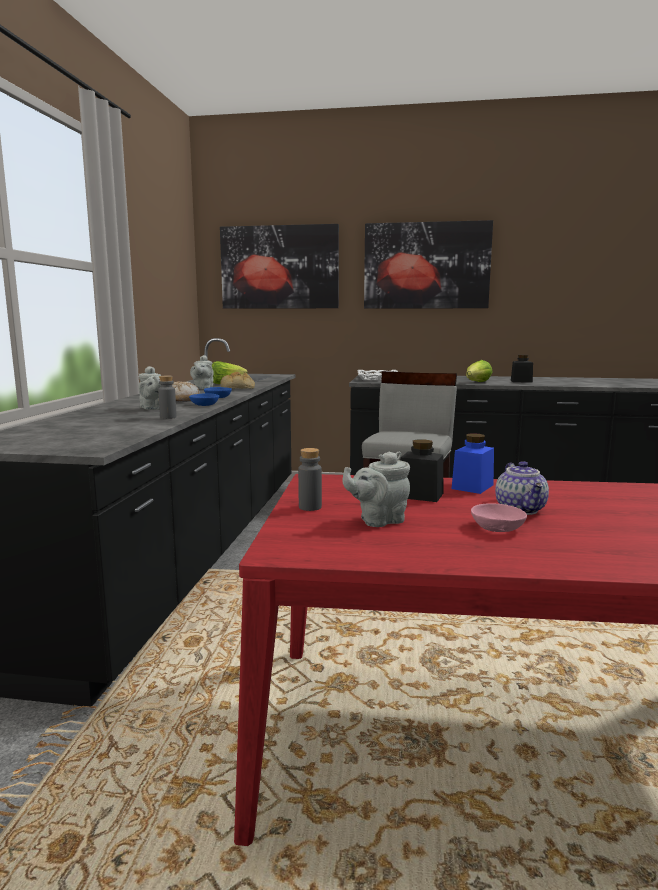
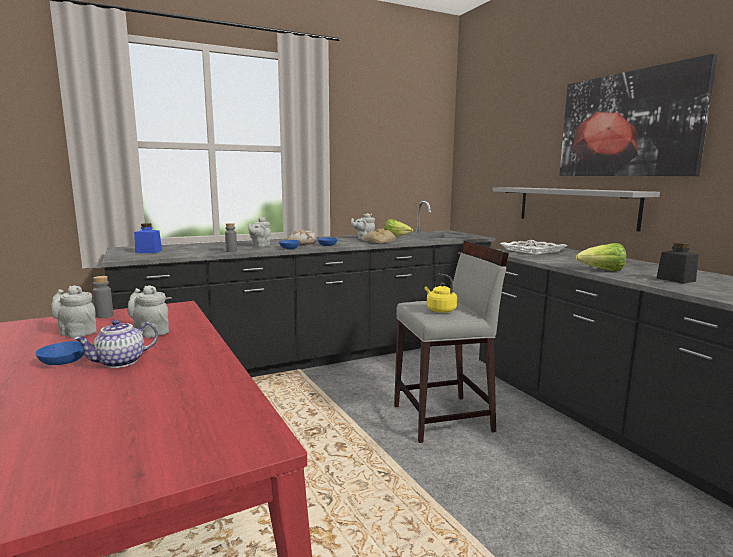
camera: 55 degrees right, 0 degrees up
(279, 267) = (502, 137): picture -> none
(381, 336) = (575, 206): none -> grey shelf
(417, 436) = (439, 310): none -> yellow kettle
(420, 495) = (150, 332): black jar -> grey teapot
(472, 487) = (189, 341): blue jar -> blue jar (148, 251)
(499, 528) = (64, 362): pink bowl -> blue bowl

